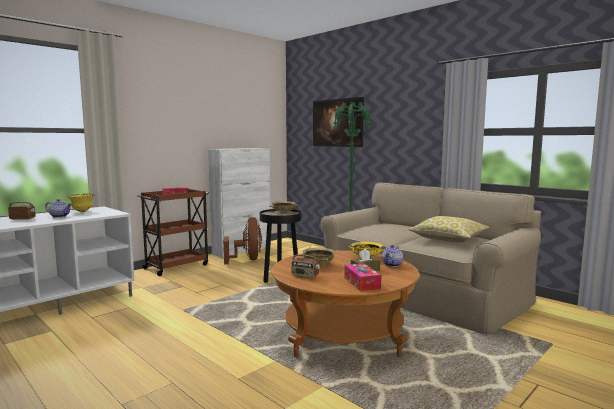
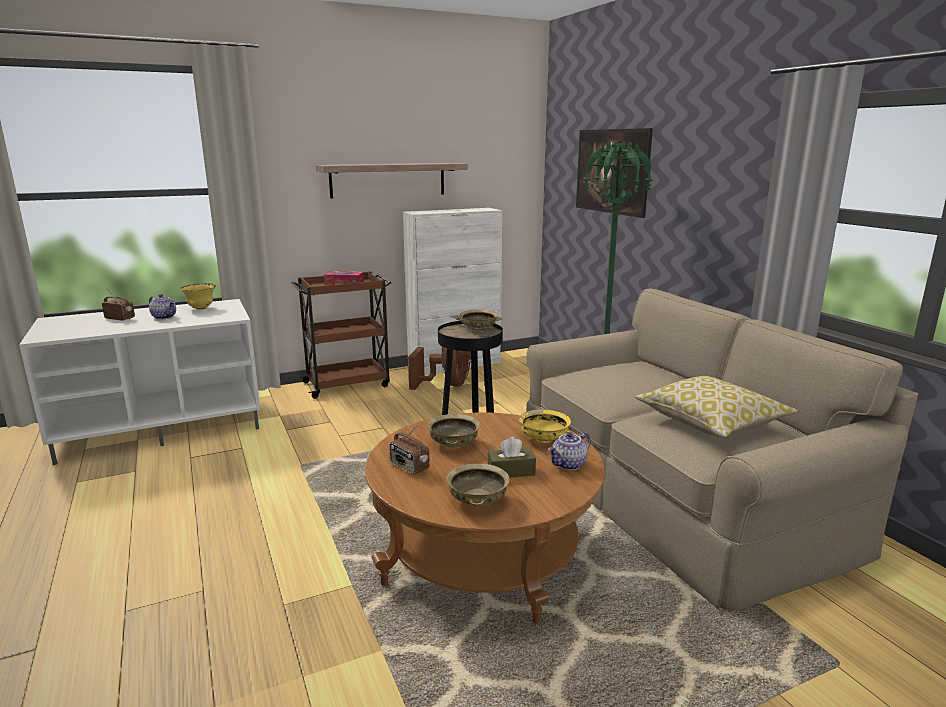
camera: 20 degrees right, 10 degrees up
(199, 128) = (388, 180): none -> shelf
(361, 283) = (477, 500): tissue box -> beige bowl

